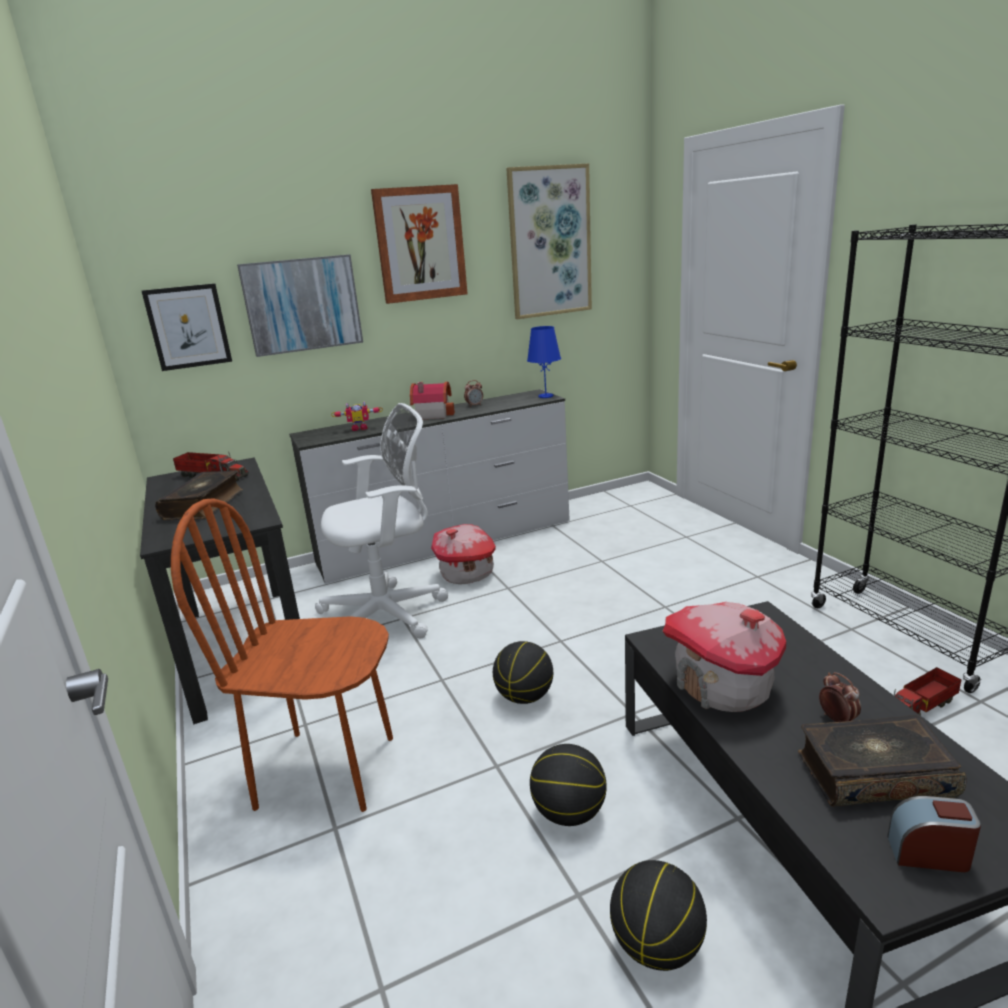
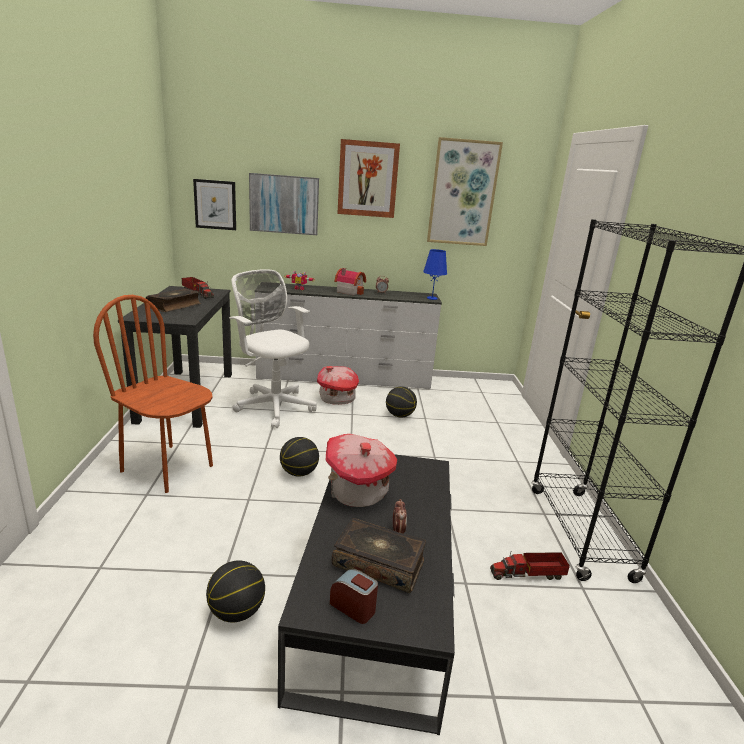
camera: 20 degrees right, 0 degrees up
(389, 614) = (273, 405): white office chair -> white office chair turned 135 degrees counterclockwise
(569, 812) = (260, 536): basketball -> basketball (399, 415)

